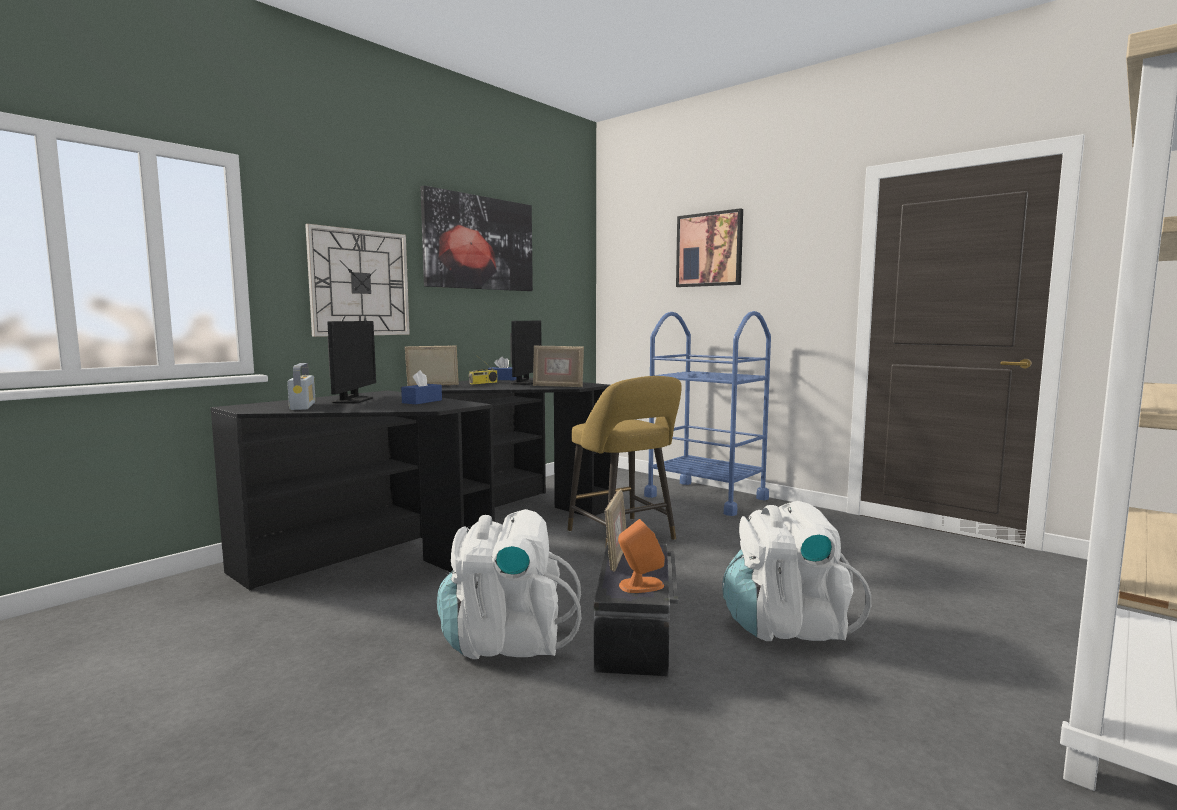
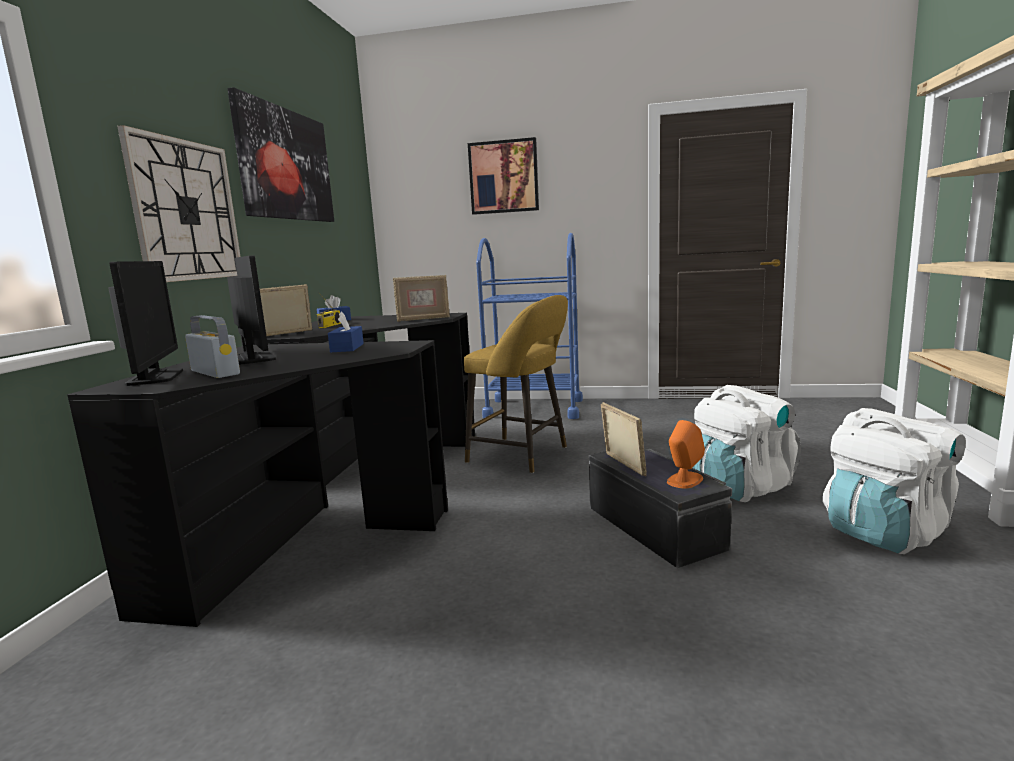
camera: 30 degrees left, 5 degrees up
(507, 641) = (572, 571): white backpack -> white backpack (884, 532)
(525, 382) = (374, 320): monitor -> monitor (155, 377)

